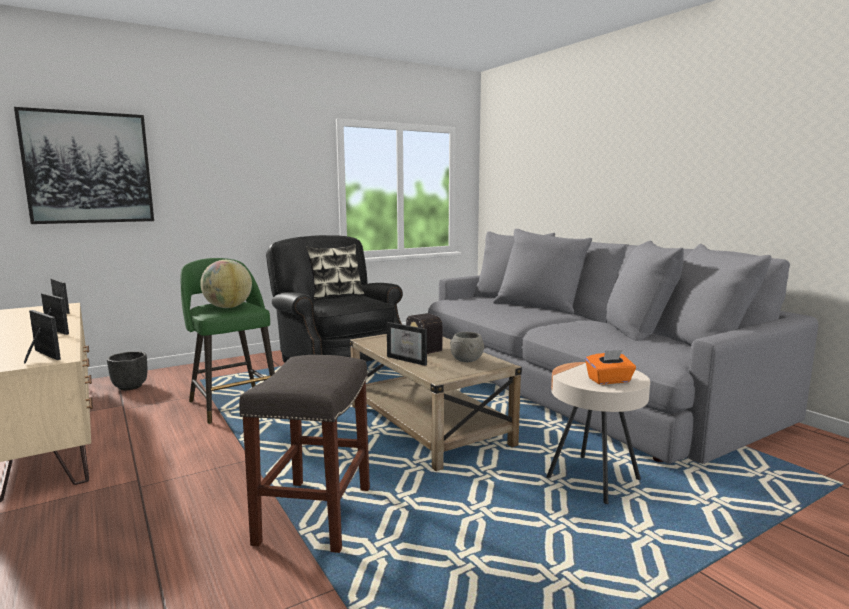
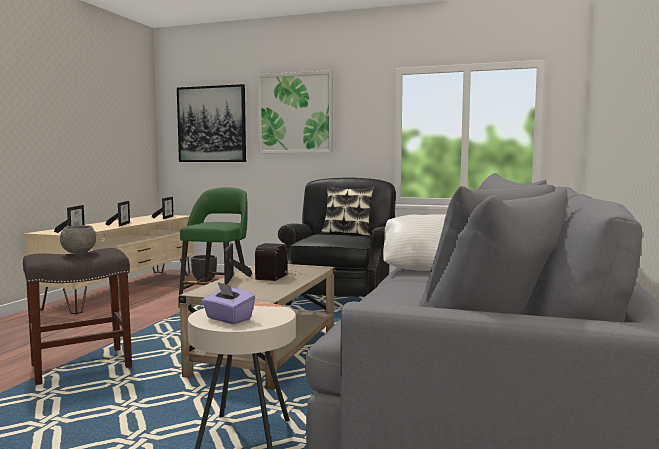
camera: 50 degrees right, 5 degrees down
(223, 159) = (295, 113): none -> picture
(228, 307) = (210, 223): globe -> none
(467, 361) = (259, 290): grey bowl -> grey bowl (79, 253)
(509, 313) = (419, 267): none -> white pillow
(609, 380) = (228, 319): orange tissue box -> purple tissue box

